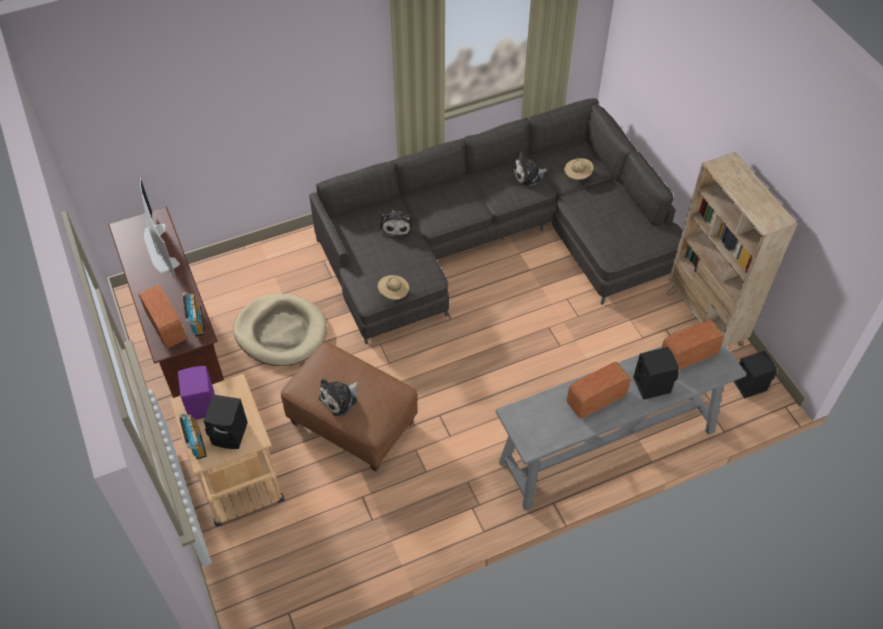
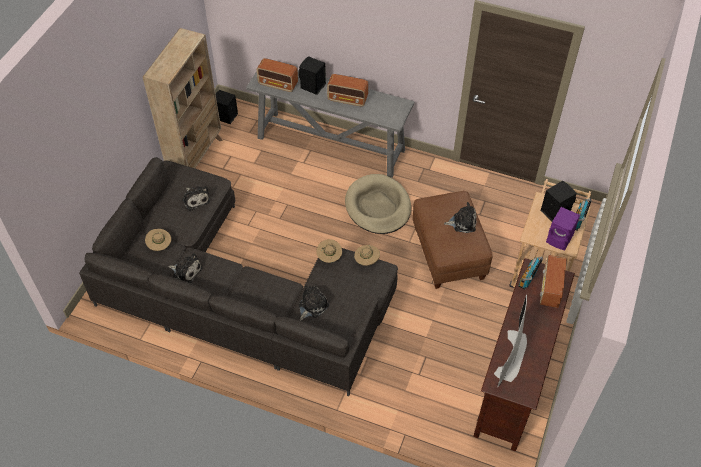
camera: 135 degrees left, 0 degrees up
(281, 332) = (438, 344): beige dog bed -> beige dog bed (378, 206)
(430, 273) = (329, 257): none -> beige hat
(608, 229) = (195, 199): none -> plush toy

